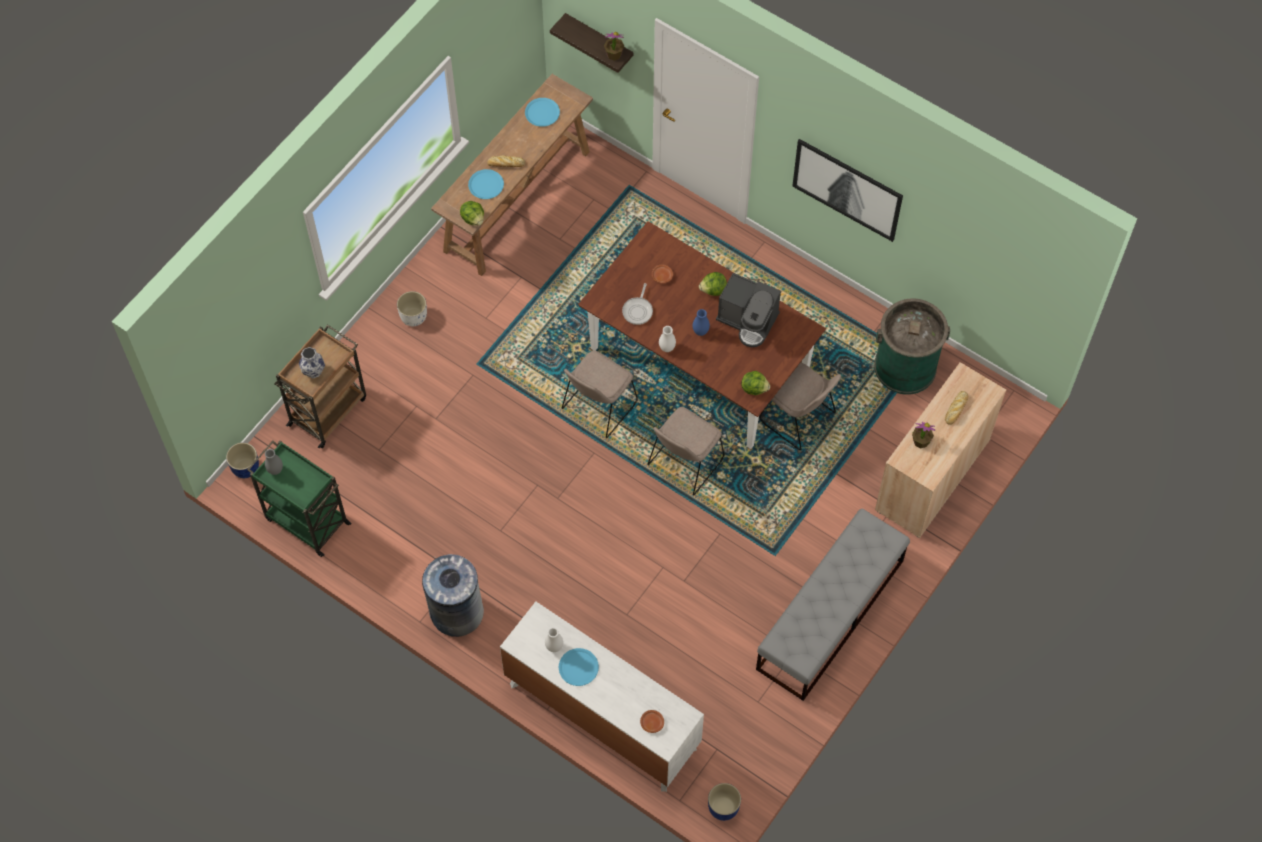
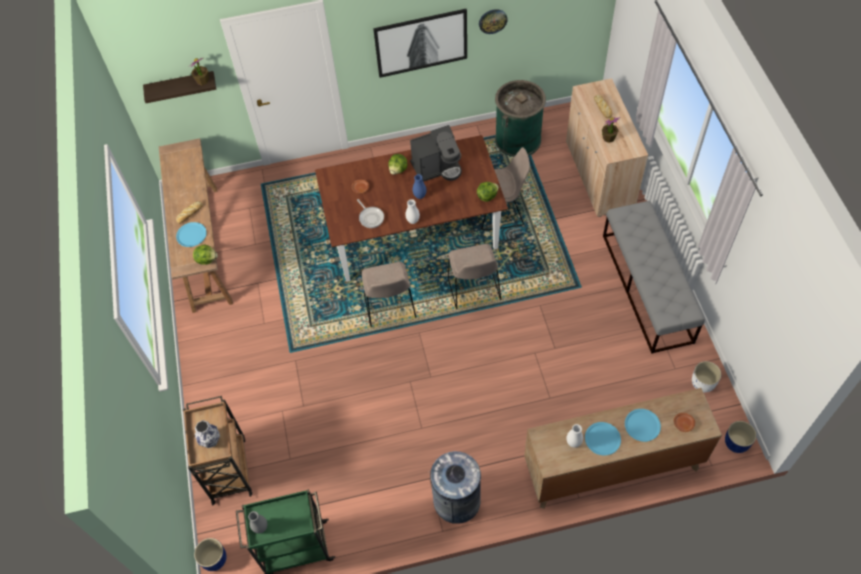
camera: 45 degrees left, 5 degrees down
(413, 316) = (217, 363): white planter -> white planter (702, 383)
(542, 112) = (178, 170): blue plate -> blue plate (642, 425)
(601, 716) = (611, 467): white dresser -> brown dresser
(929, 228) = (492, 21): none -> wall clock

